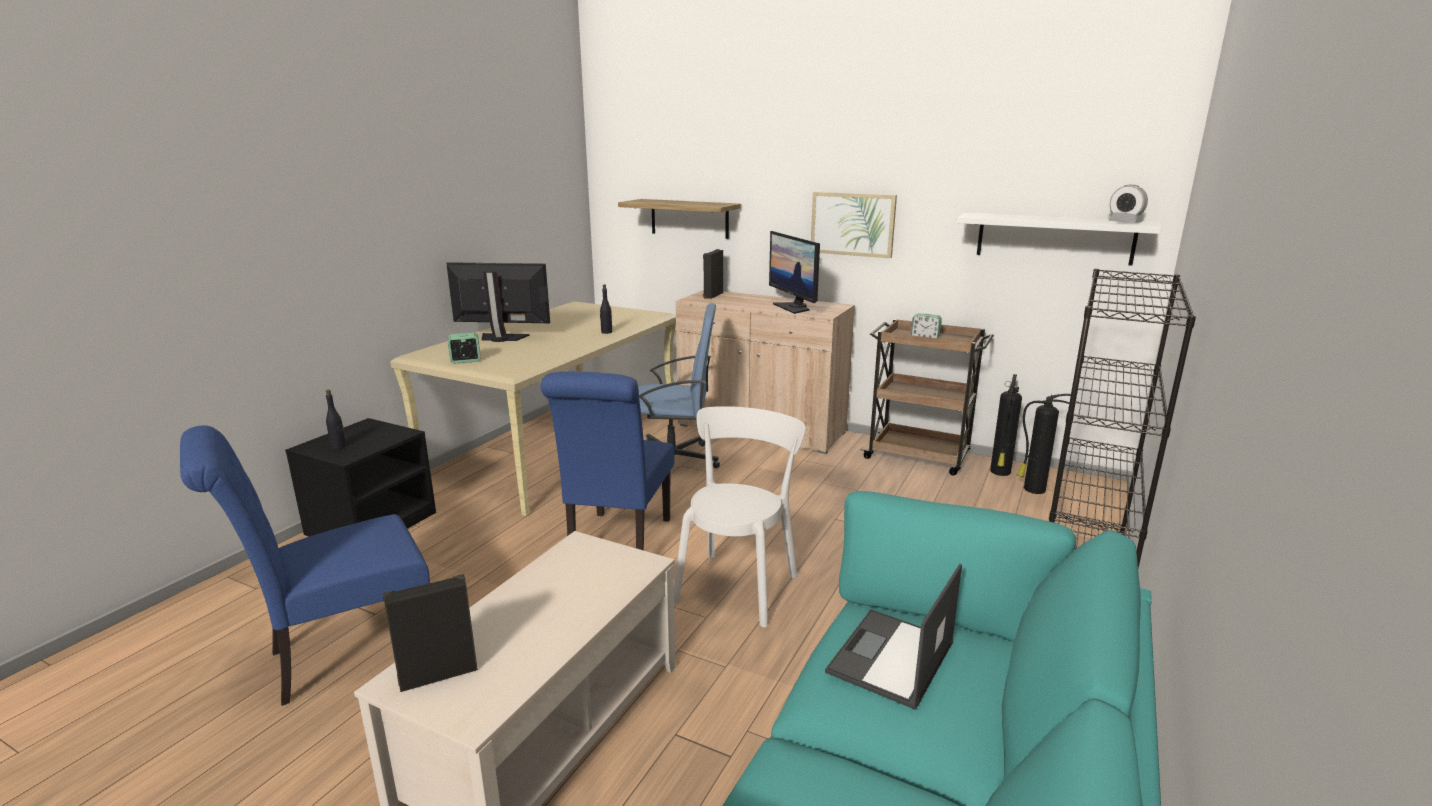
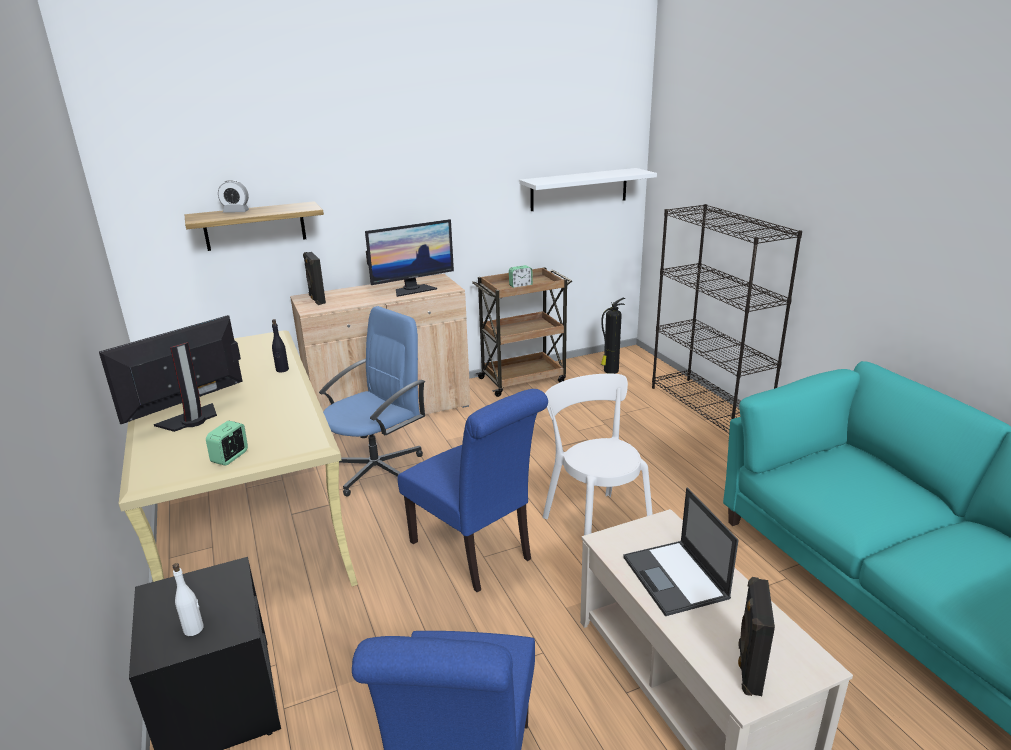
camera: 50 degrees left, 5 degrees up
(338, 447) = (194, 629): black bottle -> white bottle
(793, 307) = (413, 290): monitor -> monitor turned 45 degrees counterclockwise
(852, 224) = (430, 203): picture -> none
(890, 658) = (840, 484): laptop -> laptop (676, 578)
(1000, 472) = (579, 368): fire extinguisher -> none
(1124, 222) = (629, 172): alarm clock -> alarm clock (236, 212)

